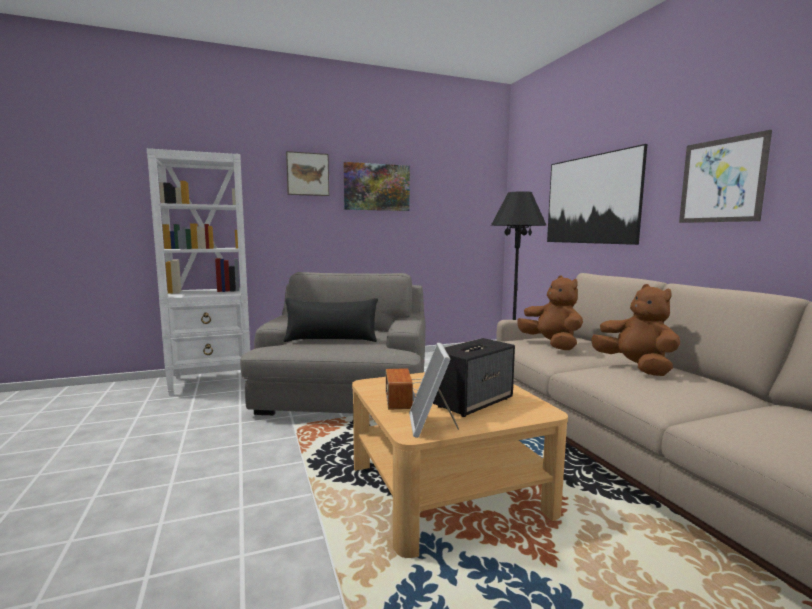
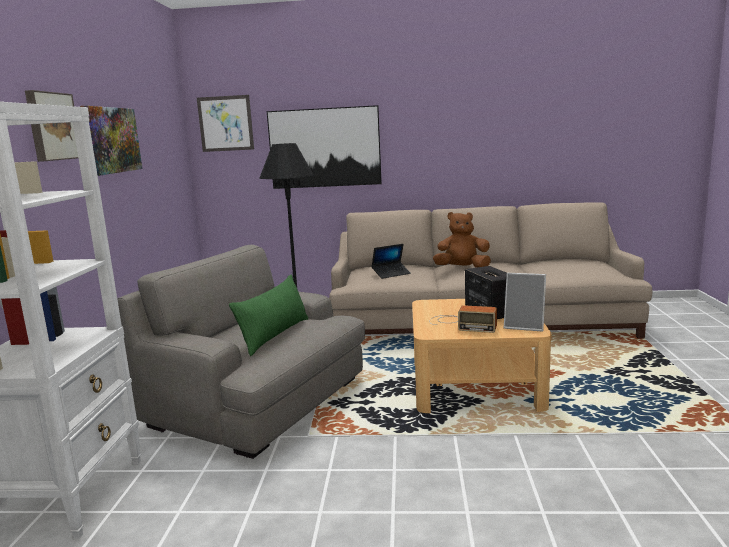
camera: 65 degrees left, 5 degrees up
(331, 340) = (274, 335): black pillow -> green pillow
(551, 345) = (391, 274): brown plush toy -> laptop
(721, 180) = (441, 137): picture -> picture (225, 123)

